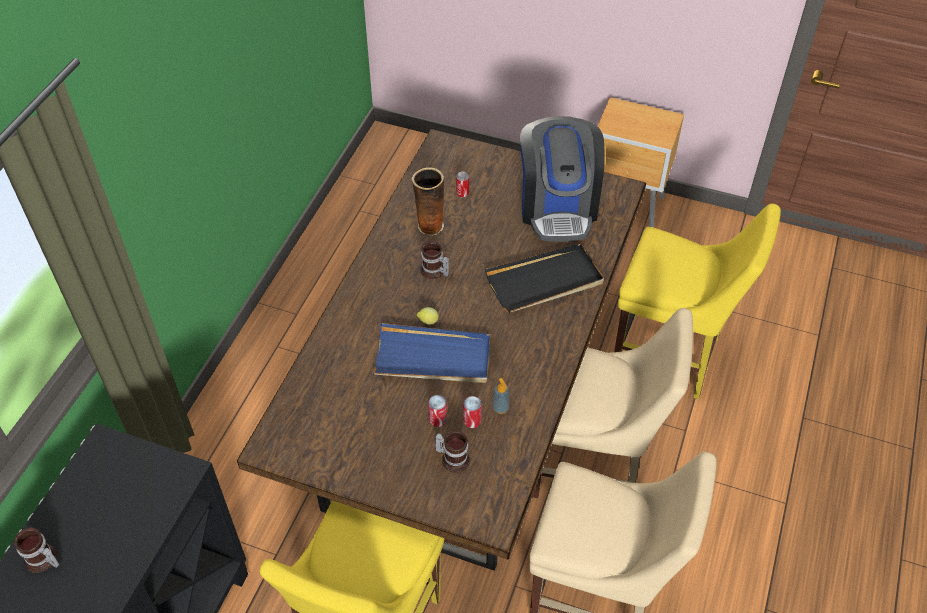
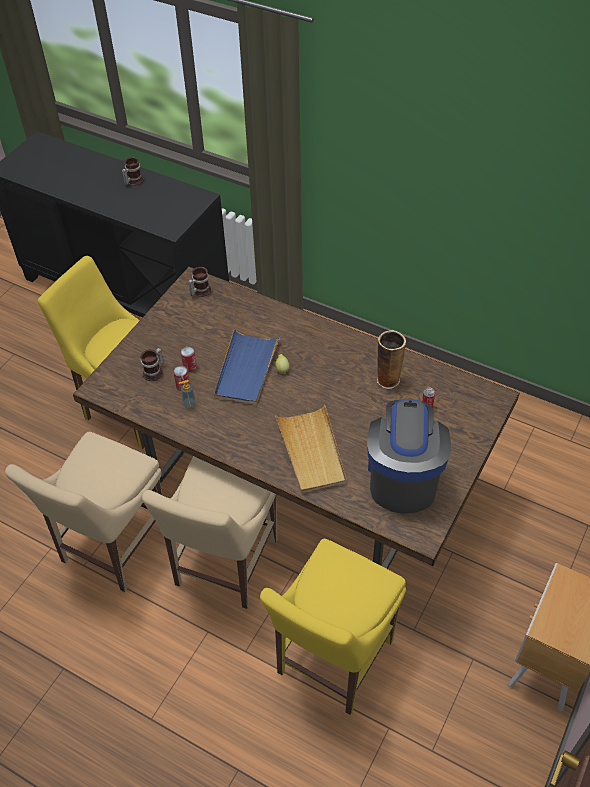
camera: 100 degrees right, 0 degrees up
(434, 272) = (334, 377): mug -> mug (199, 290)
(544, 281) = (311, 451): black tray -> beige tray
(558, 207) = (403, 476): coffee machine -> coffee machine turned 90 degrees clockwise

